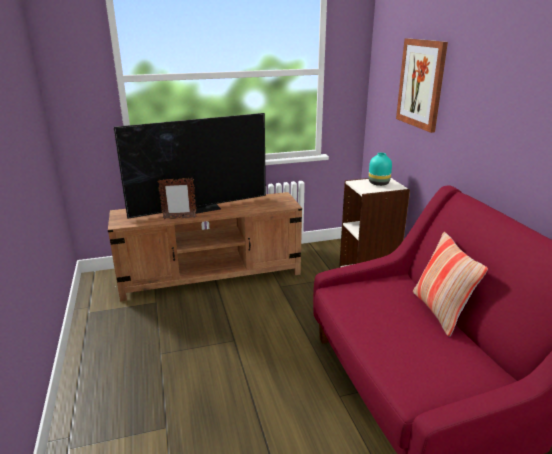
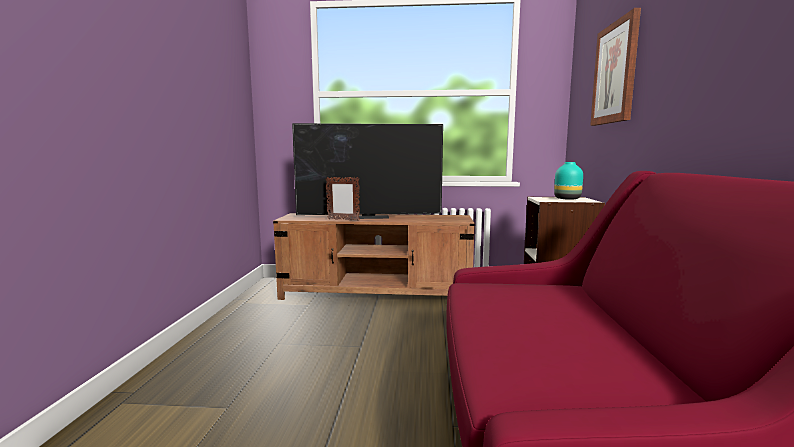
camera: 20 degrees right, 15 degrees down
(440, 311) = (610, 319): pillow -> none

